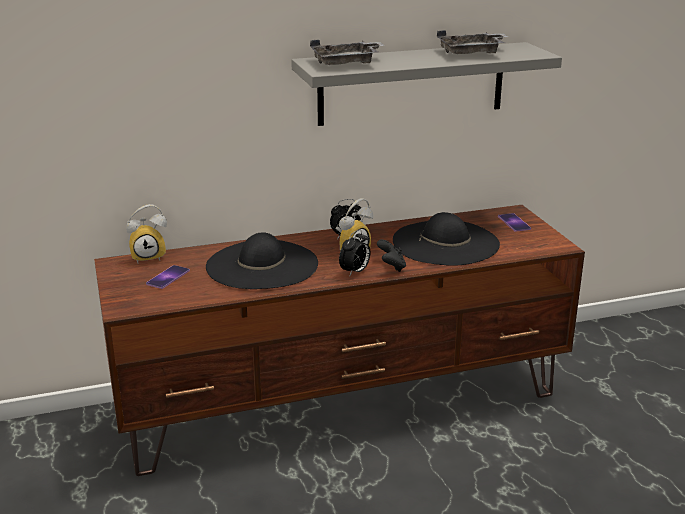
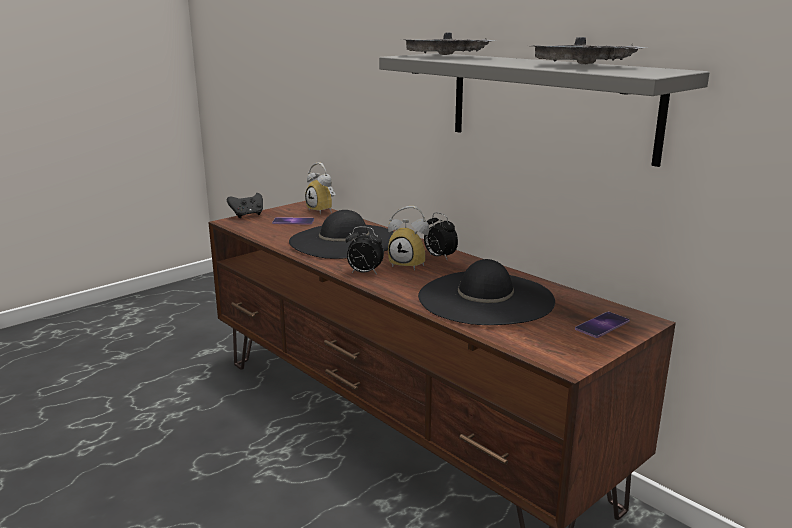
camera: 65 degrees right, 5 degrees down
(391, 267) = (392, 285): black game controller -> black game controller (247, 215)

